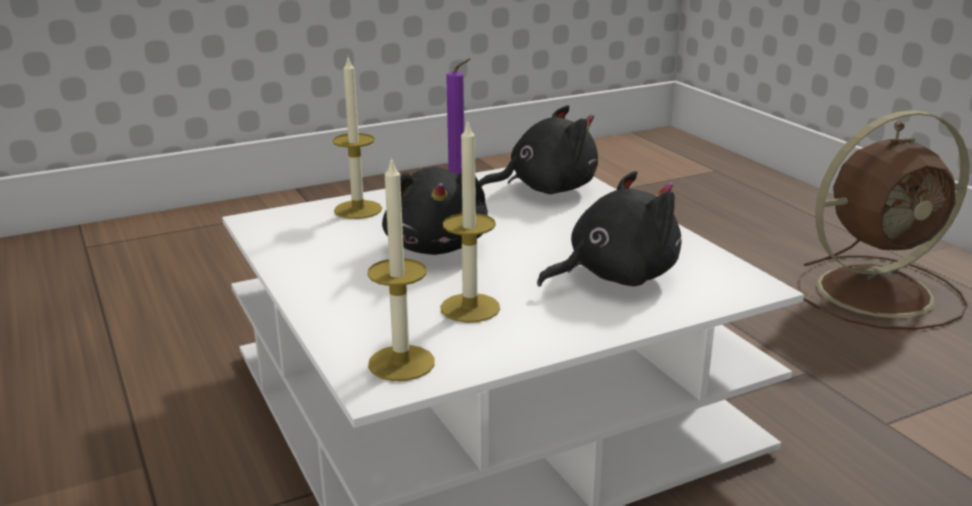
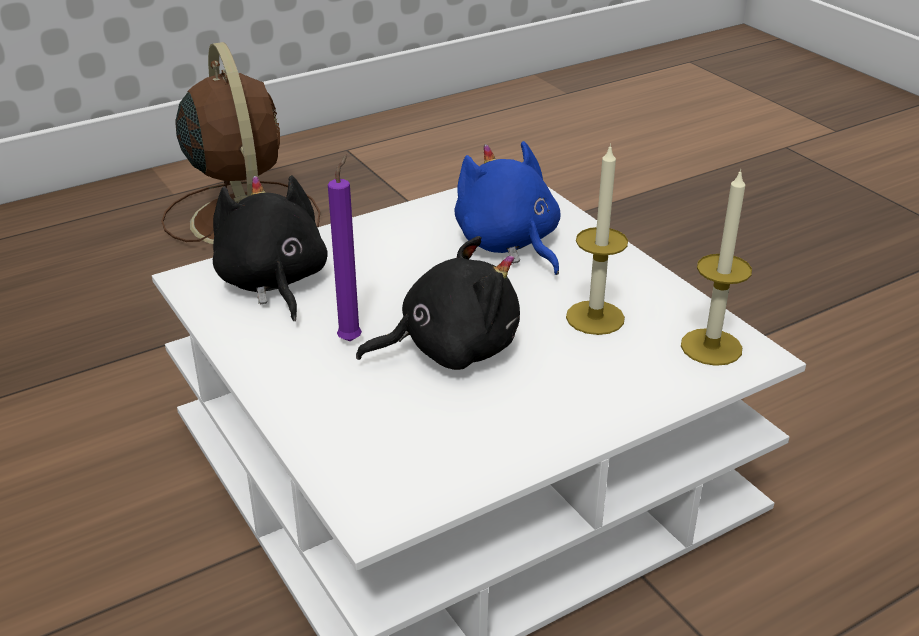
camera: 95 degrees left, 10 degrees up
(358, 209) = (334, 423): candle -> none
(615, 276) = (508, 244): black plush toy -> blue plush toy

